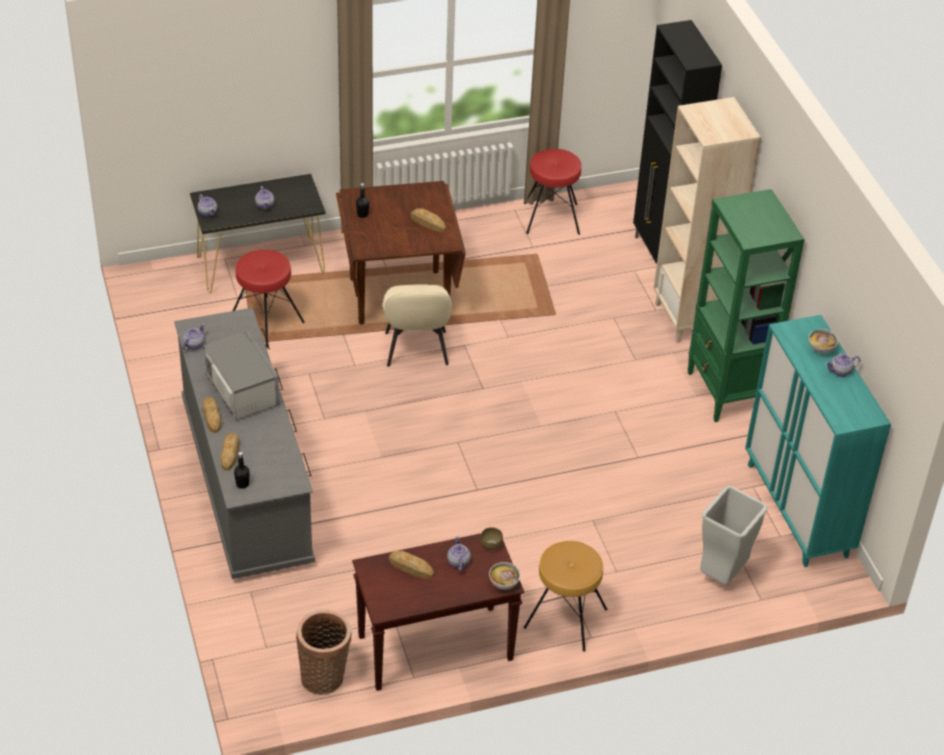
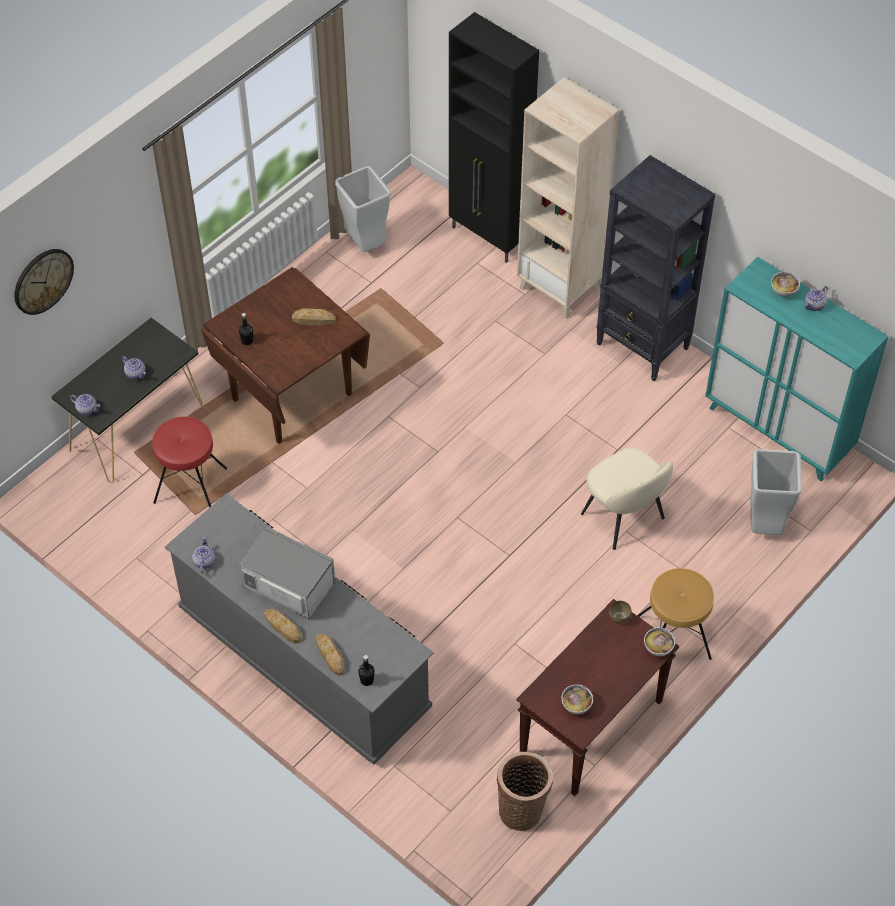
camera: 30 degrees left, 10 degrees up
(204, 76) = (43, 281): none -> wall clock
(397, 590) = (576, 705): none -> bowl
(411, 567) = (571, 677): bread -> none
(416, 350) = (350, 444): beige chair -> beige chair (624, 518)
(458, 561) = (605, 649): teapot -> none
(551, 218) = (365, 244): red stool -> grey trash can
(727, 392) = (643, 347): green bookcase -> black bookcase

